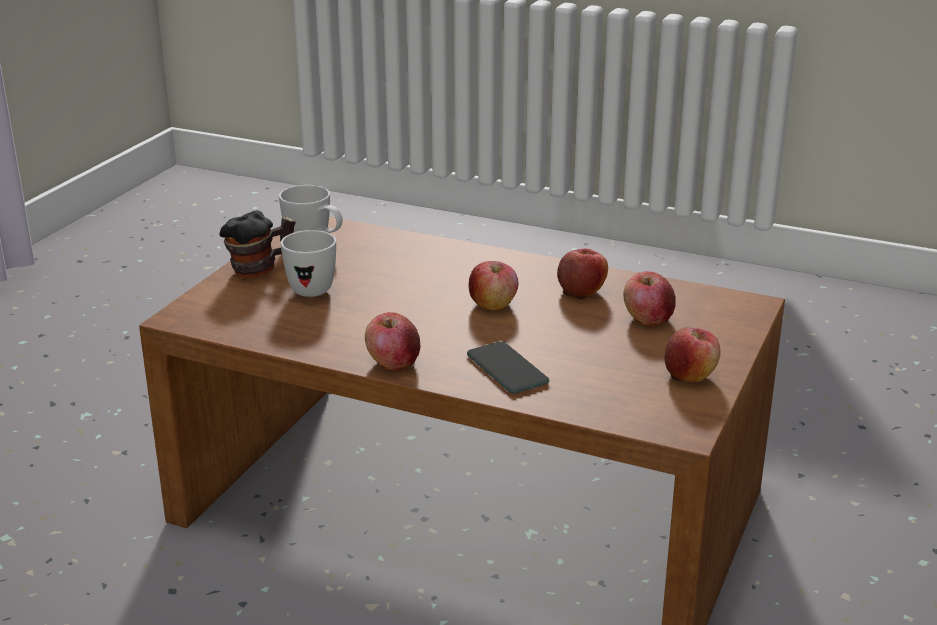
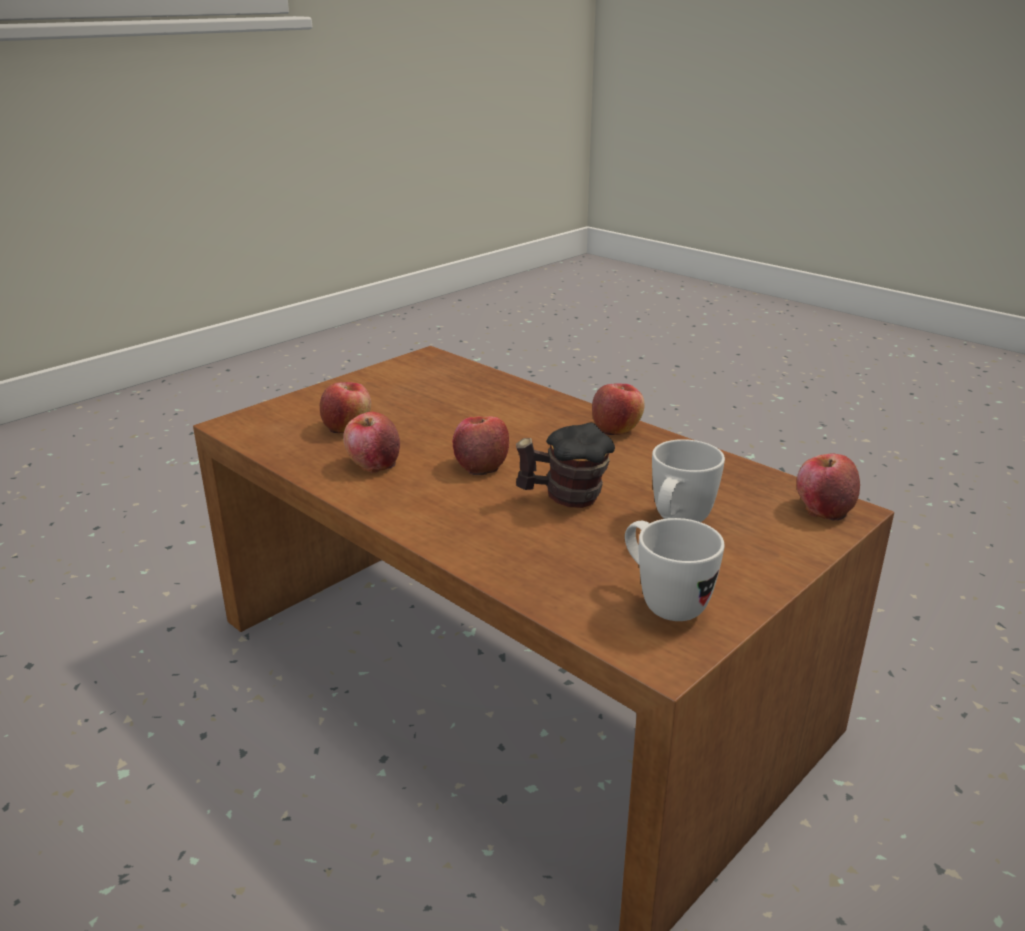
camera: 160 degrees left, 0 degrees up
(261, 270) = (748, 564): mug -> mug (563, 497)
(507, 369) = (518, 408): phone -> none
(690, 375) = (377, 382): apple -> apple (823, 508)

